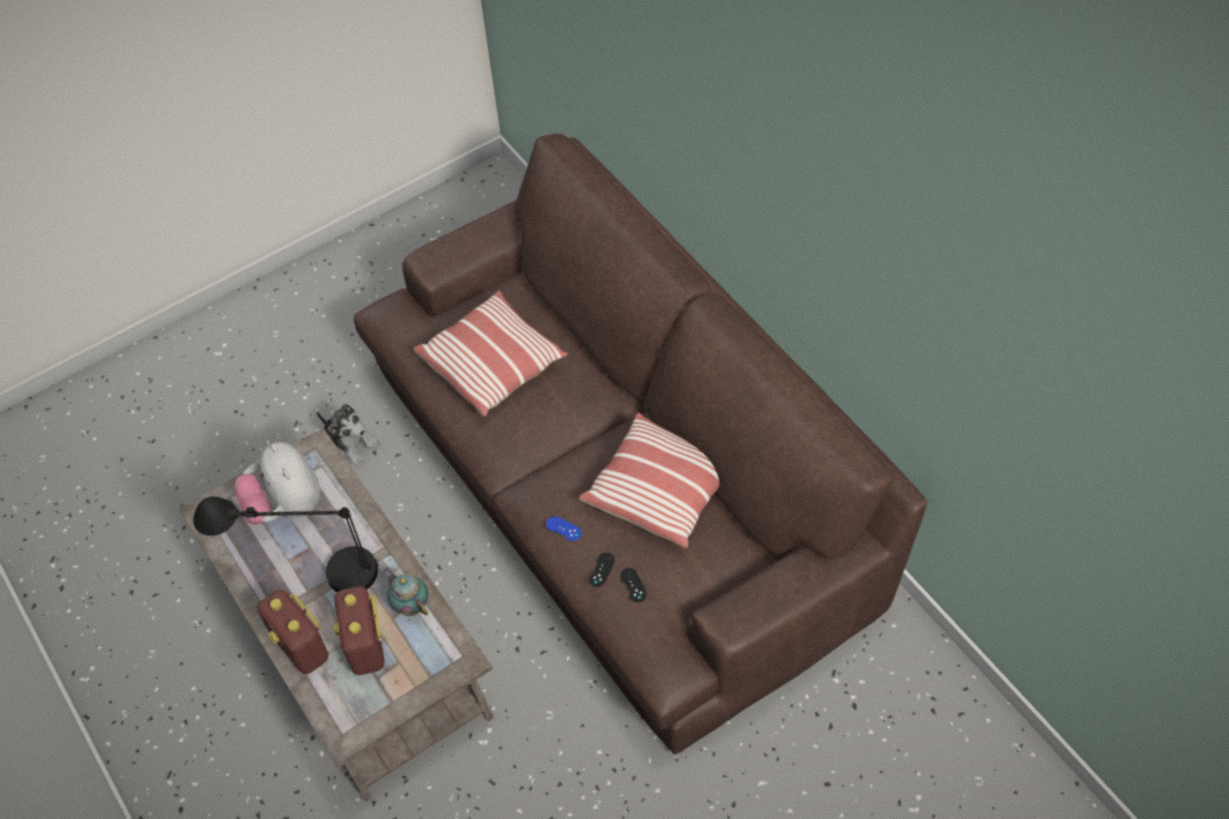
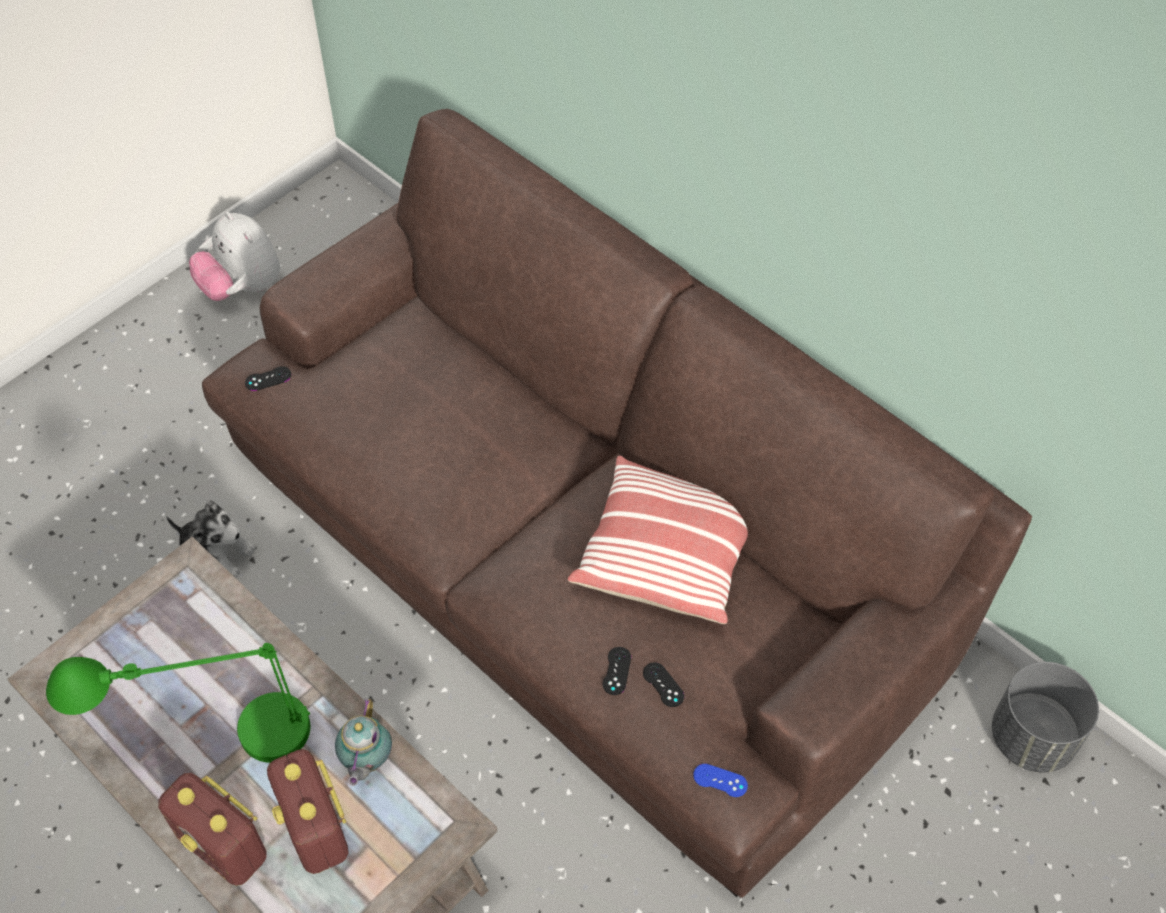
camera: 15 degrees left, 0 degrees up
(286, 506) = (162, 651): plush toy -> plush toy (242, 287)
(307, 573) = (210, 741): black table lamp -> green table lamp
(399, 319) = (268, 379): none -> black game controller
(410, 604) = (366, 761): teapot -> teapot turned 120 degrees counterclockwise
(493, 364) = (407, 420): pillow -> none
(563, 528) = (553, 623): blue game controller -> blue game controller (720, 780)
(932, 676) = (1032, 737): none -> grey planter

